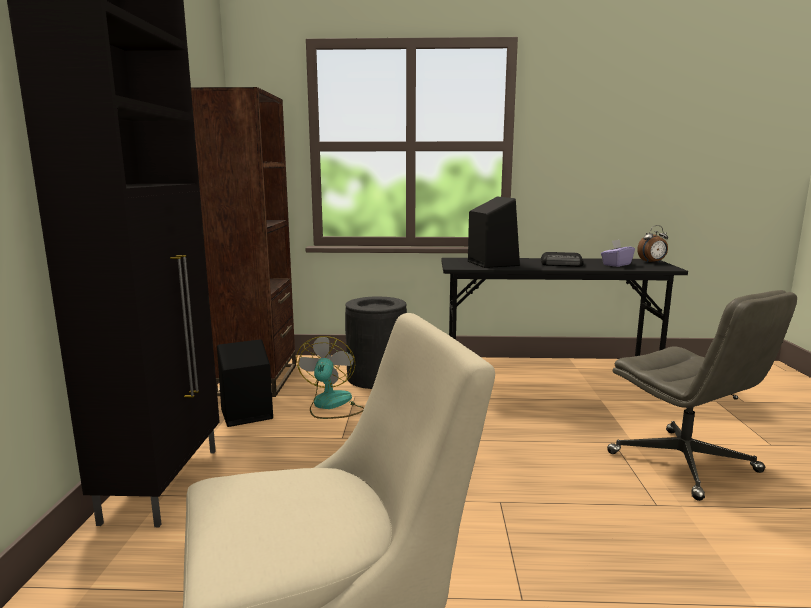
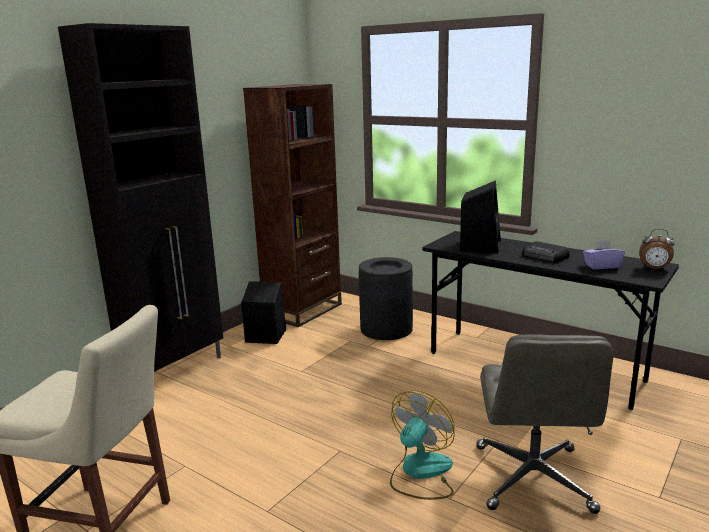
camera: 35 degrees right, 5 degrees up
(331, 405) = (325, 344): fan -> fan (420, 473)

